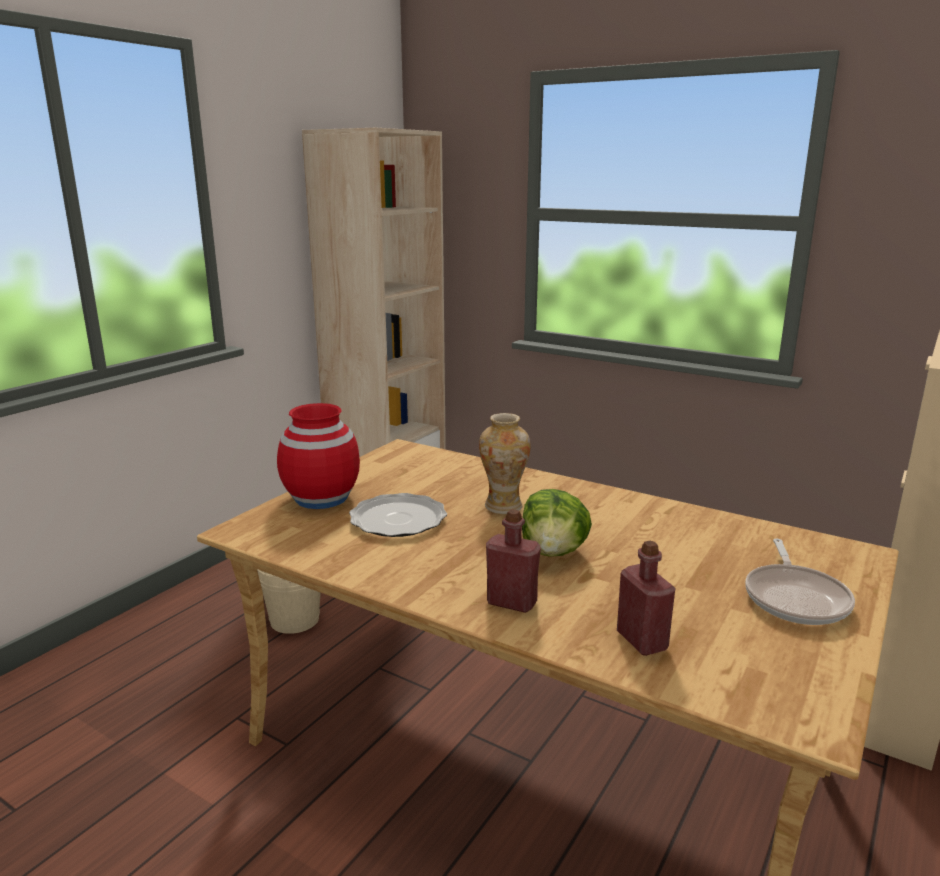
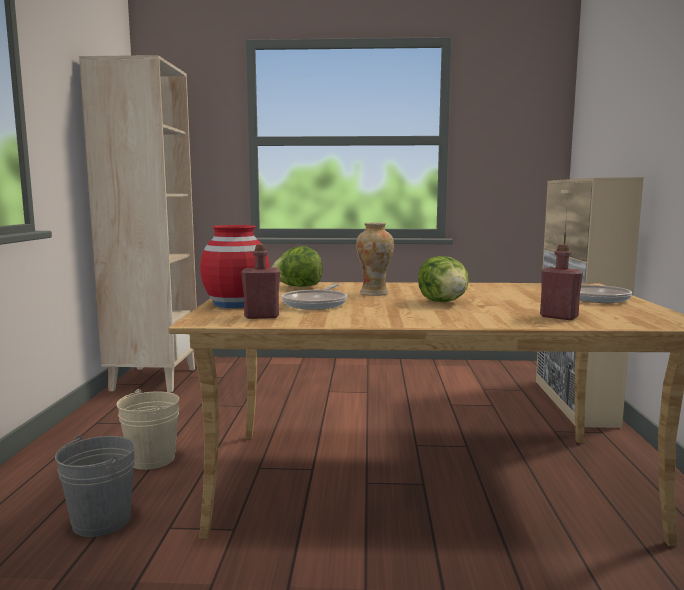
camera: 30 degrees left, 10 degrees down
(193, 686) = (101, 521): none -> grey bucket
(399, 519) = (316, 304): plate -> frying pan
(444, 468) = (298, 286): none -> lettuce
(511, 602) = (463, 317): red bottle -> red bottle (261, 316)

